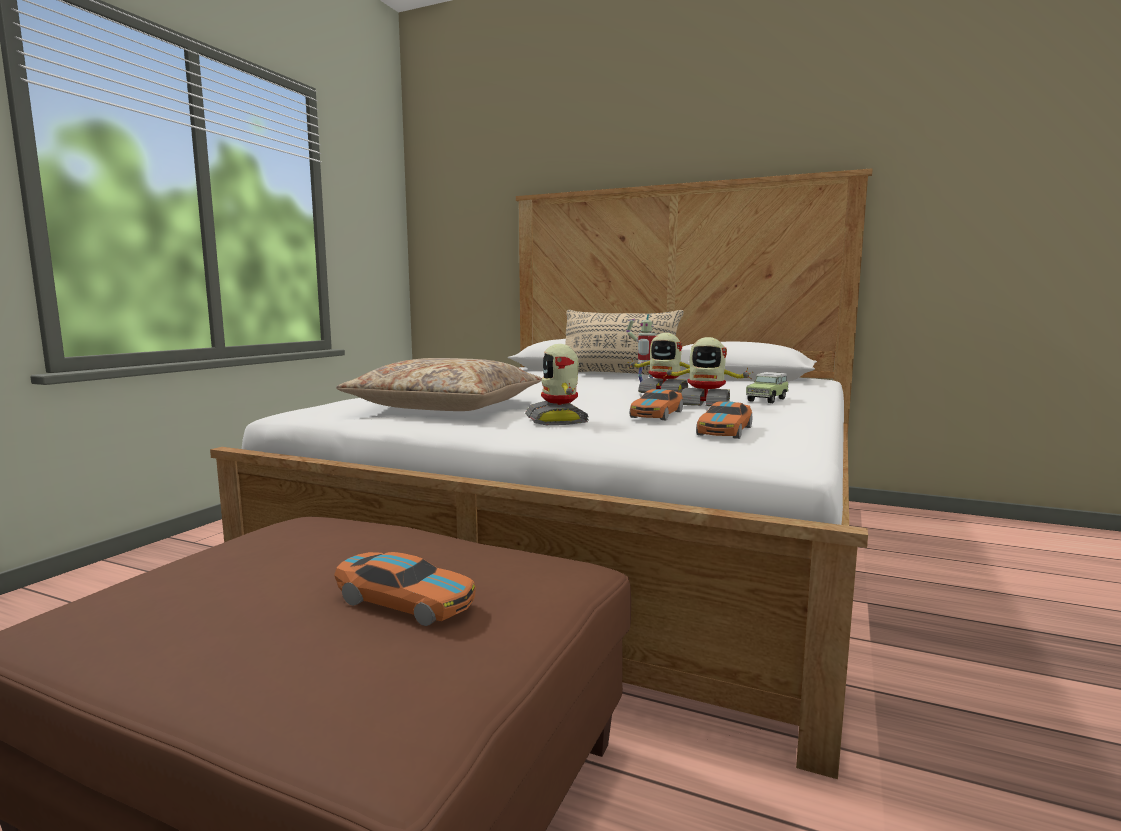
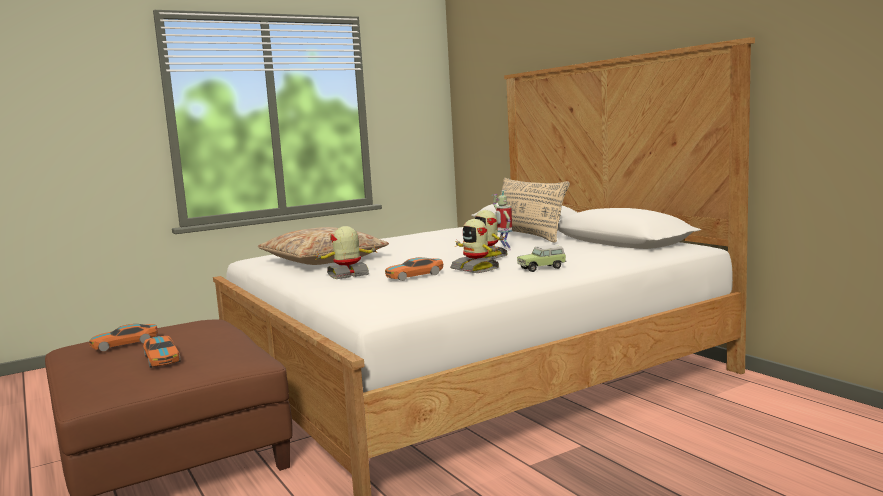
camera: 35 degrees right, 0 degrees up
(558, 420) = (348, 275): toy robot -> toy robot turned 45 degrees clockwise
(725, 430) = (405, 292): toy car -> toy car (125, 343)

